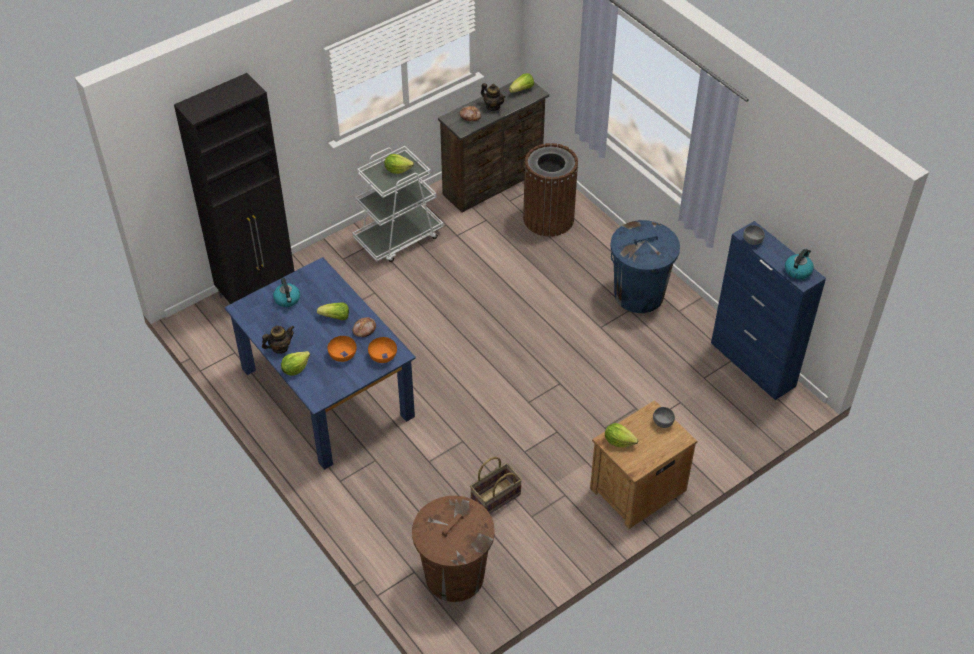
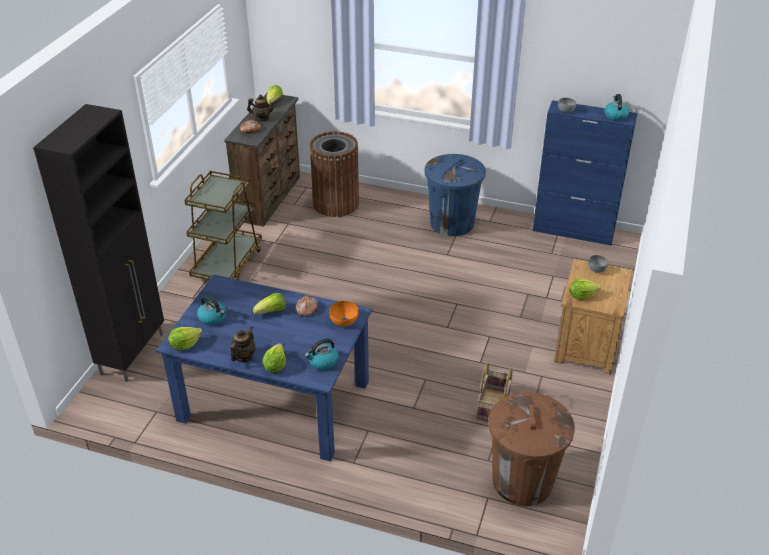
camera: 35 degrees left, 10 degrees down
(333, 385) = (323, 362): none -> kettle
(342, 354) = (307, 335): orange bowl -> none
(397, 170) = (219, 189): lettuce -> lettuce (185, 345)
(399, 238) = (227, 263): white cart -> brown cart

